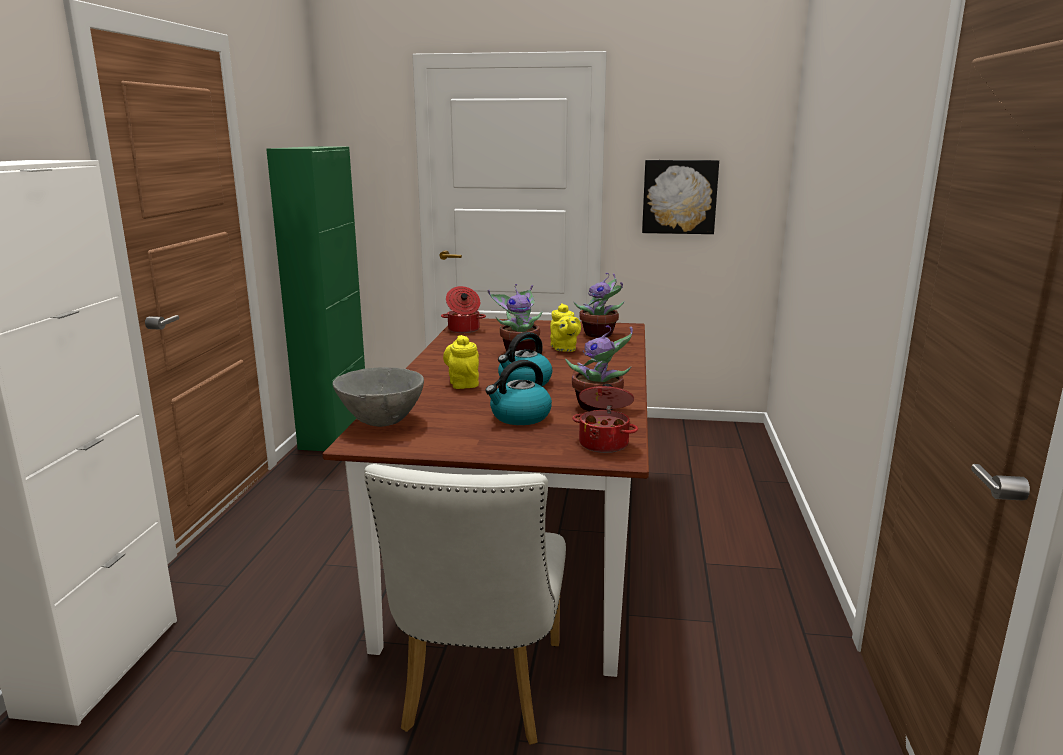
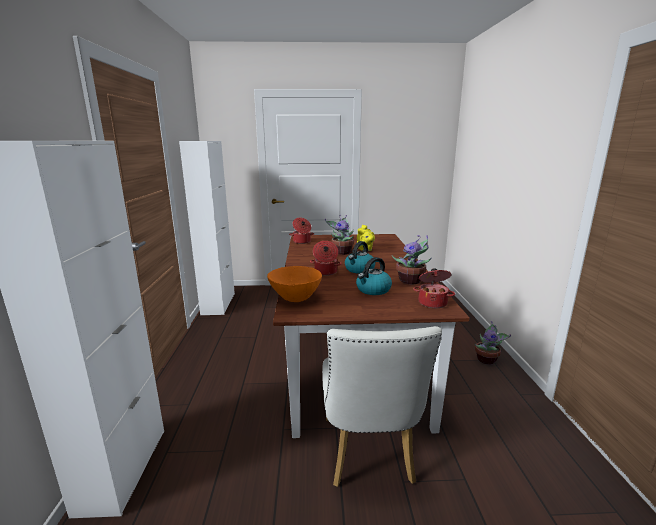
camera: 10 degrees left, 0 degrees up
(335, 433) = (218, 304): green cabinet -> white cabinet
(381, 422) = (295, 299): grey bowl -> orange bowl
(463, 383) = (325, 272): yellow teapot -> cooking pot
(600, 334) = (377, 240): potted plant -> potted plant (487, 360)
(679, 196) = (400, 166): picture -> none

